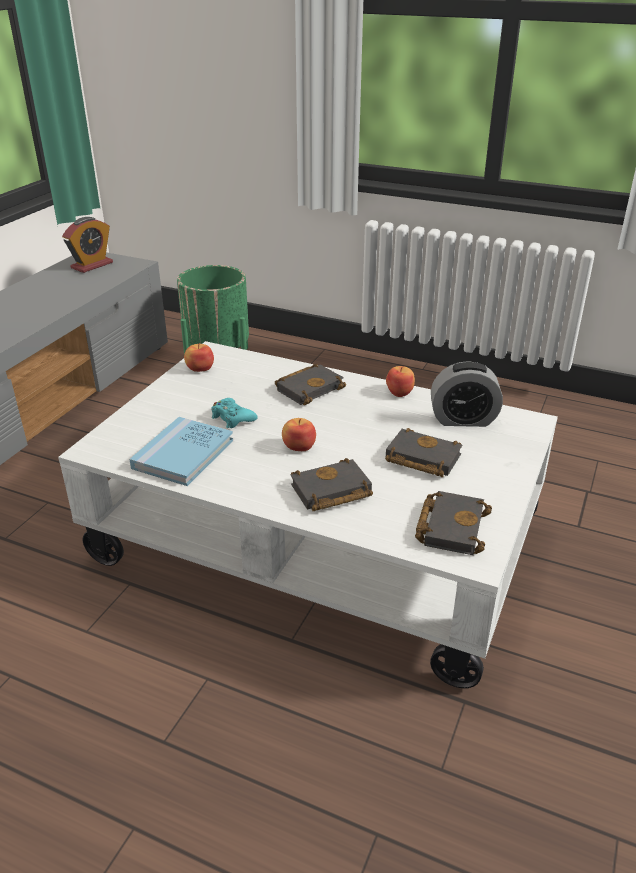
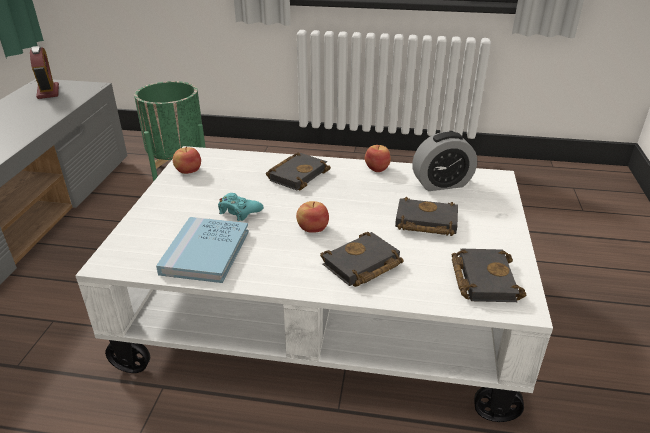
camera: 15 degrees left, 0 degrees up
(92, 265) = (48, 92): alarm clock -> alarm clock turned 45 degrees counterclockwise

